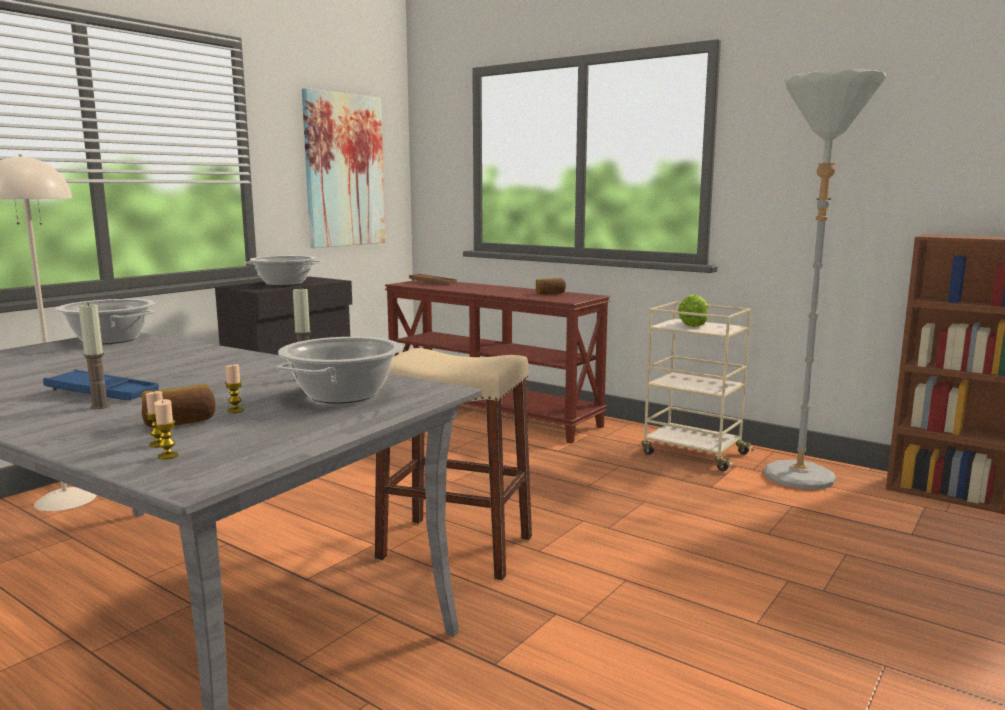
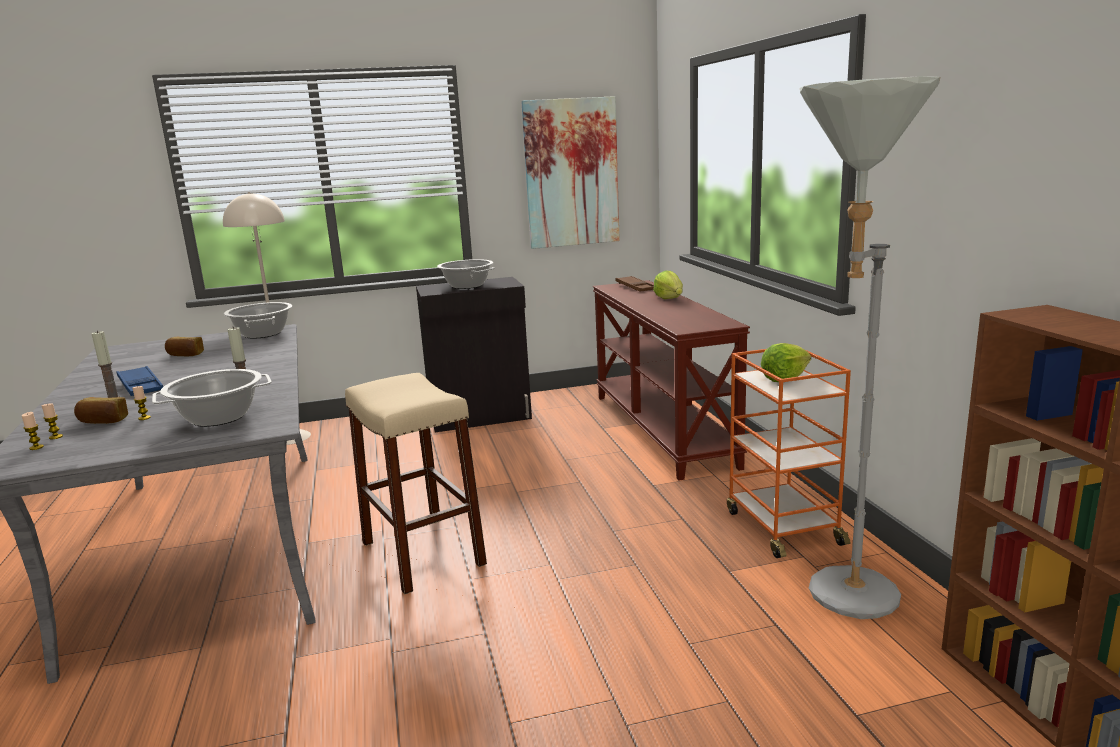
camera: 40 degrees right, 5 degrees up
(490, 287) = (669, 298): none -> lettuce
(550, 294) = (695, 316): bread -> bread (185, 355)
(693, 453) = (782, 527): beige cart -> orange cart

